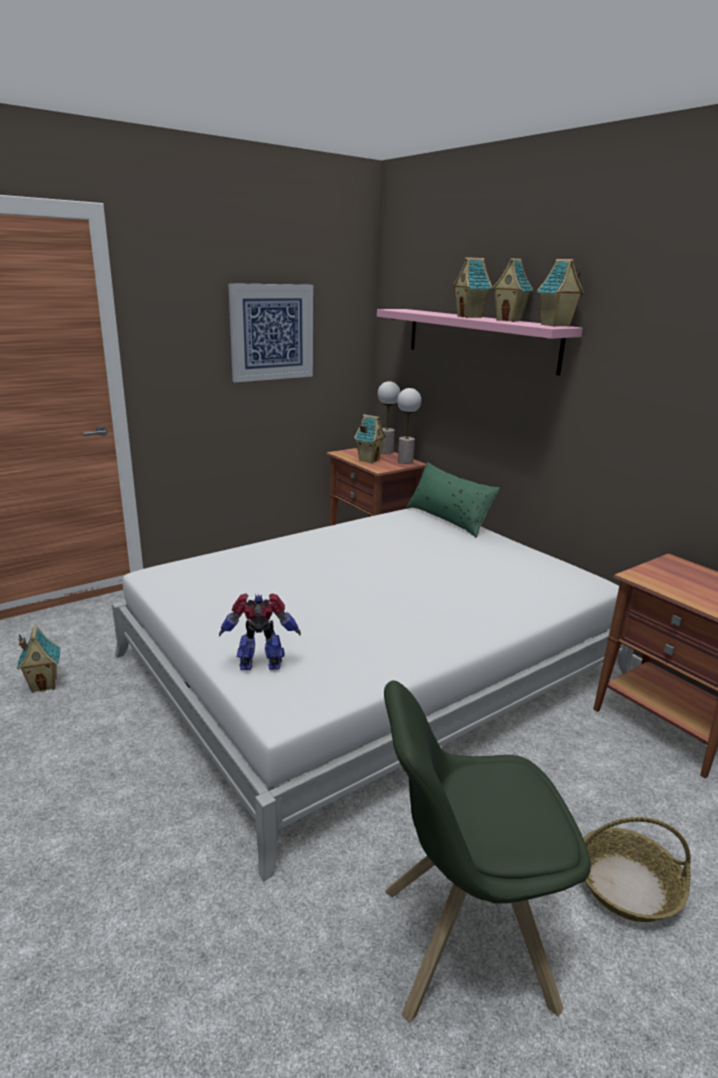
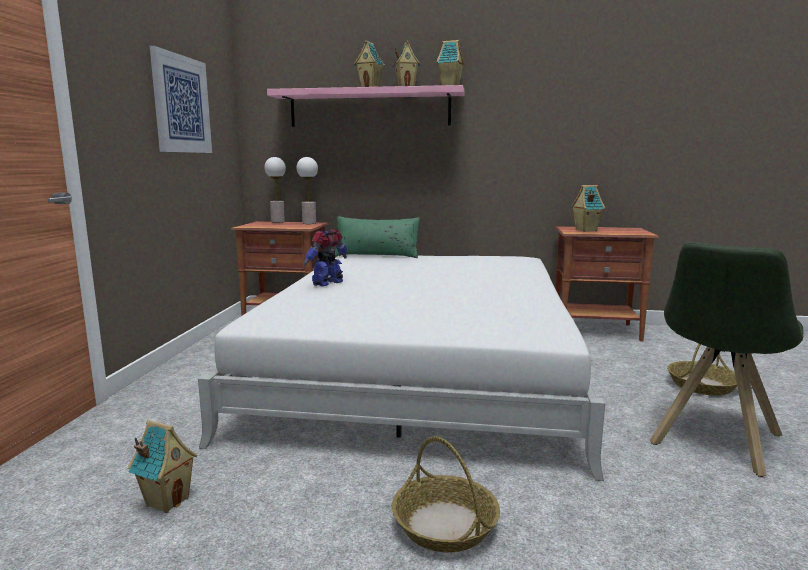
camera: 45 degrees left, 10 degrees down
(108, 815) = (444, 525): none -> basket
(261, 665) = (482, 329): toy robot -> toy robot (328, 283)
(368, 460) = (281, 226): toy house -> toy house (585, 230)

